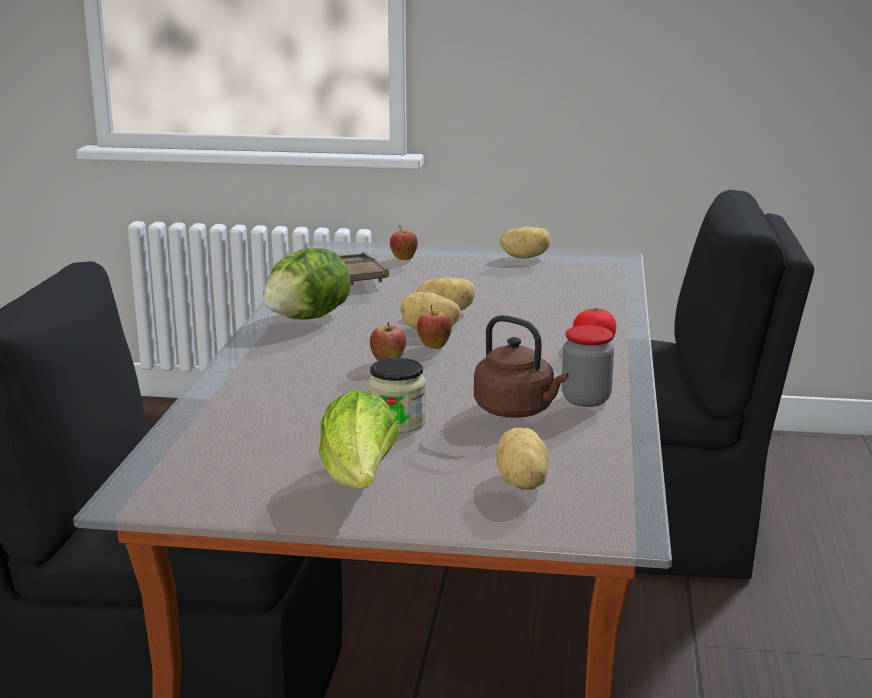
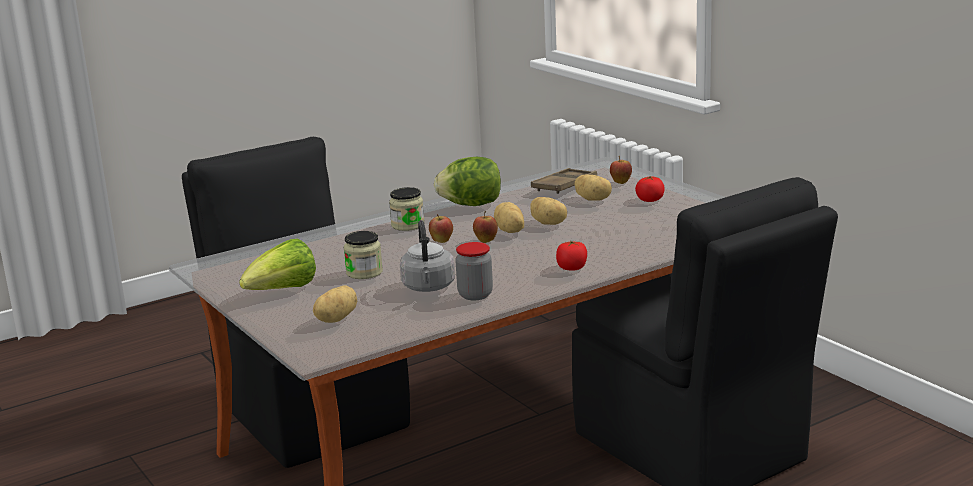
camera: 50 degrees right, 0 degrees up
(294, 358) = (407, 225): none -> jar
(478, 267) = (650, 200): none -> tomato
(517, 410) = (428, 287): brown kettle -> grey kettle
(525, 257) = (700, 201): potato -> potato (593, 199)

